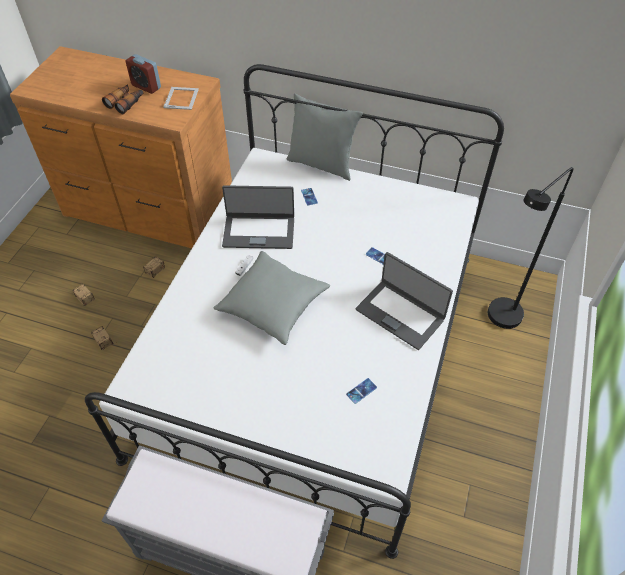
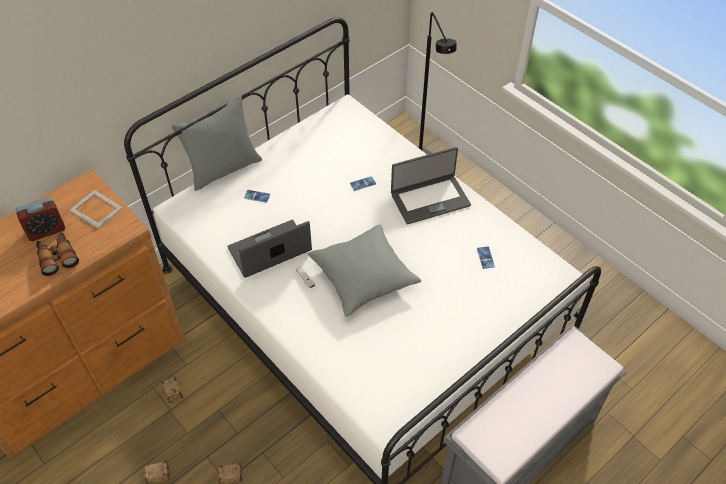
camera: 60 degrees left, 0 degrees up
(259, 231) = (270, 250): laptop -> laptop turned 150 degrees counterclockwise

